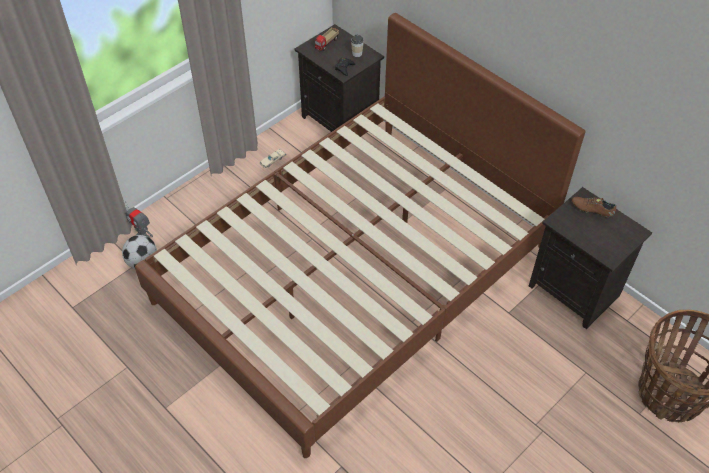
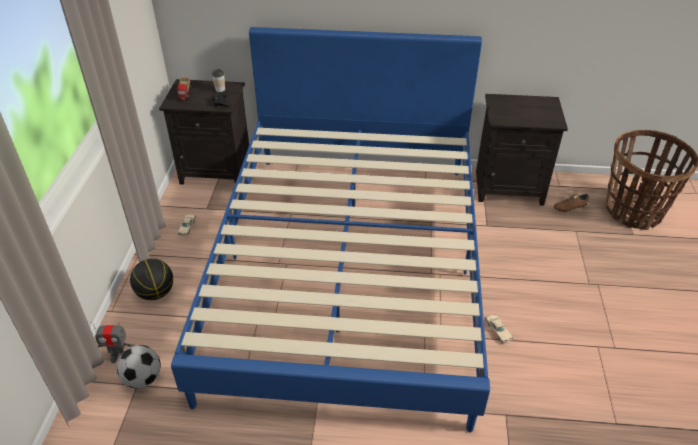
camera: 40 degrees left, 10 degrees down
(204, 202) = (156, 293): none -> basketball
(355, 273) = (349, 267): brown bed -> blue bed
(410, 404) = (498, 330): none -> beige toy car
(592, 209) = (508, 102): brown shoe -> brown shoe (570, 207)

